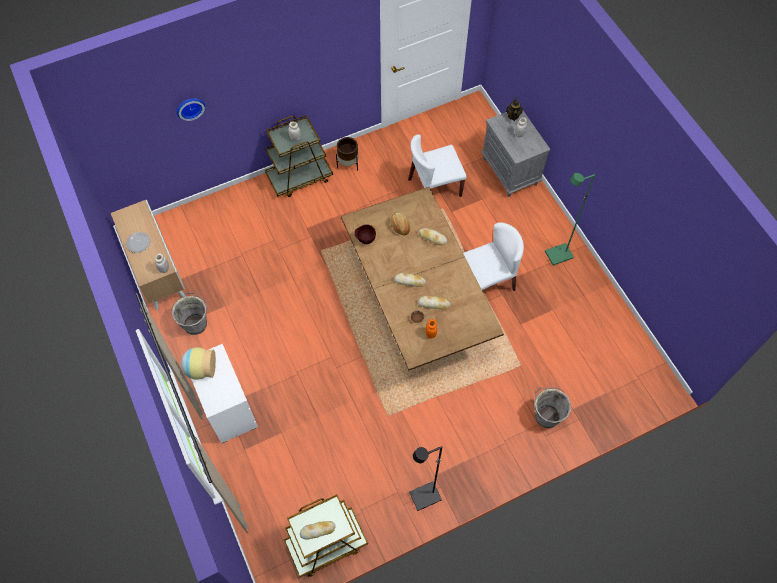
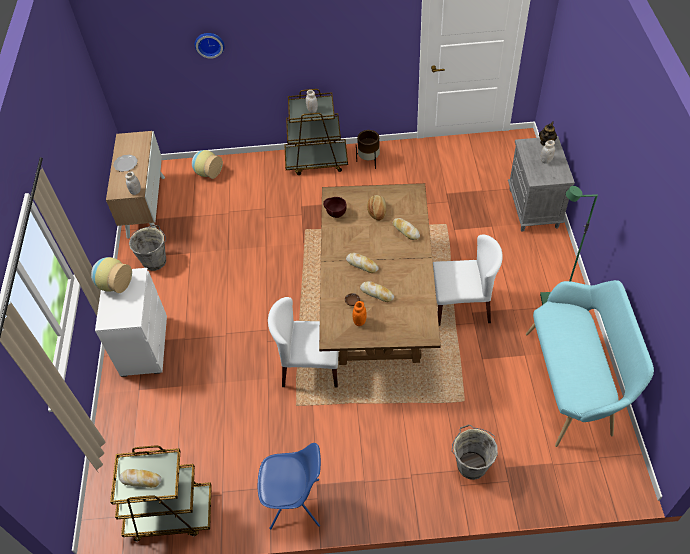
camera: 25 degrees right, 10 degrees down
(200, 218) = (207, 172): none -> vase
(425, 497) = (296, 504): black floor lamp -> blue chair
(434, 188) = (446, 203): white chair -> white chair (310, 367)
(598, 322) = (574, 384): none -> turquoise bench

